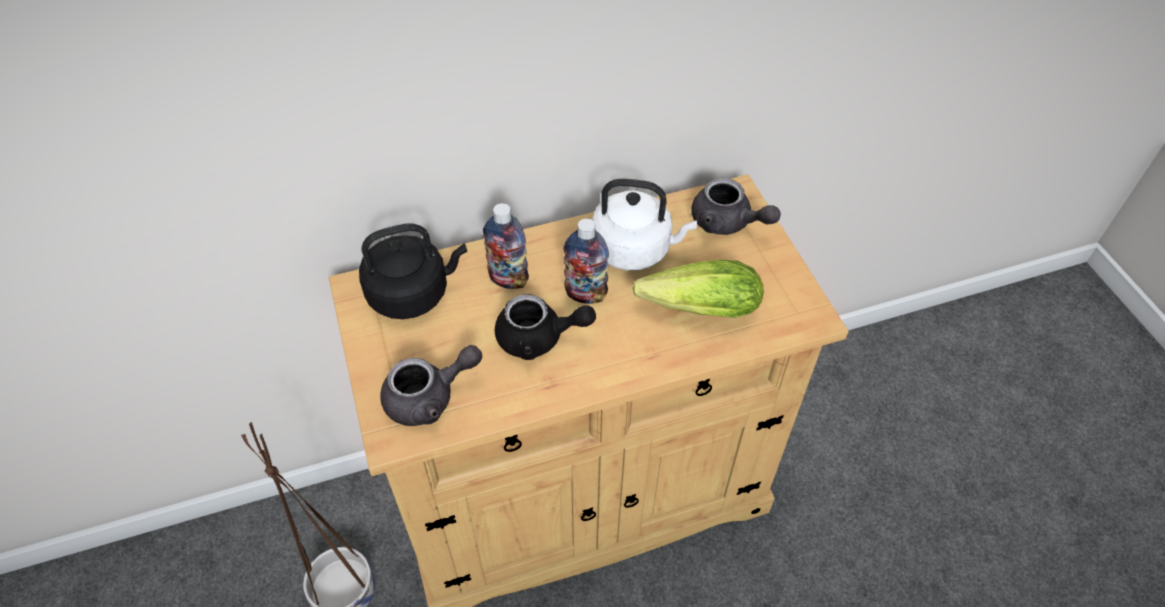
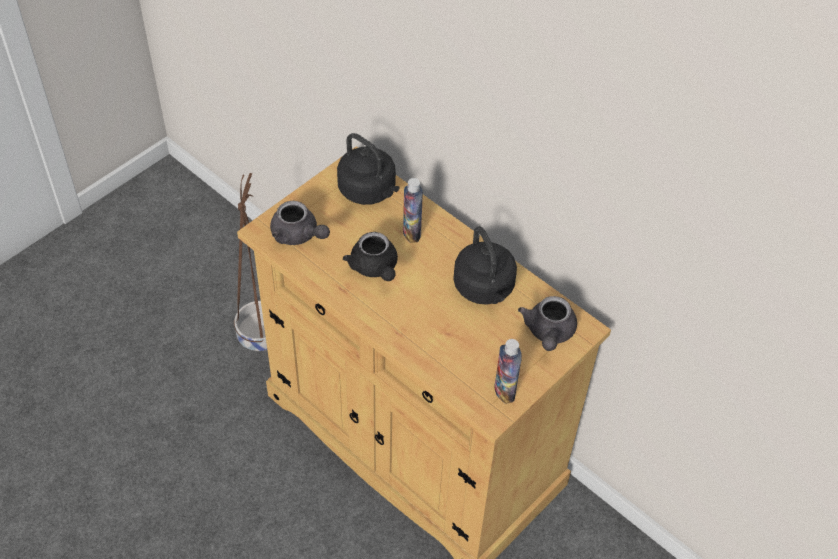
camera: 60 degrees right, 0 degrees up
(585, 294) = (426, 277): bottle -> bottle (504, 391)
(635, 249) = (484, 289): white kettle -> black kettle
(693, 309) = (453, 341): lettuce -> none

